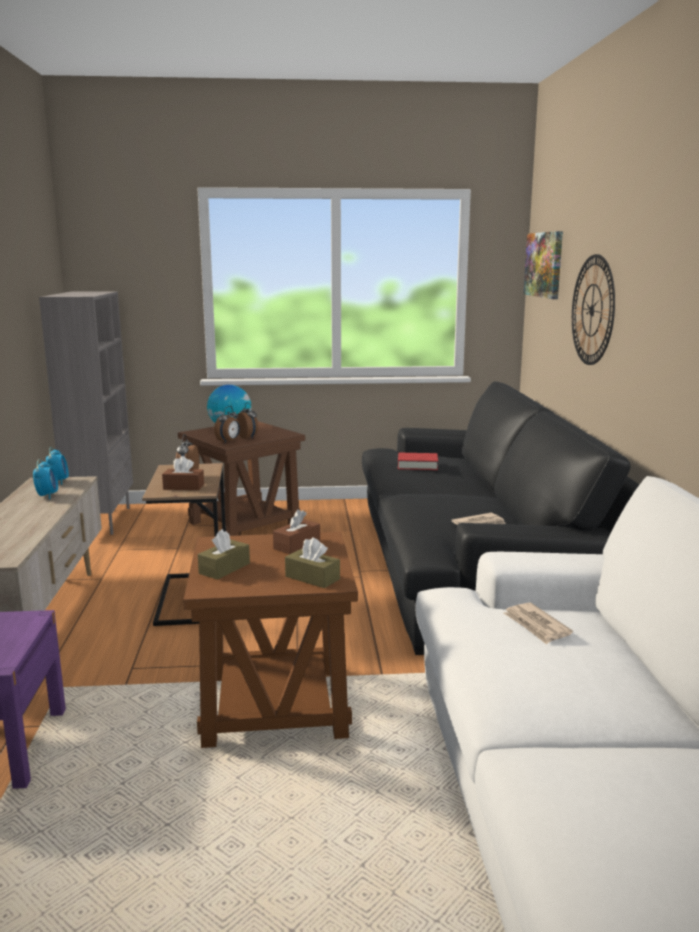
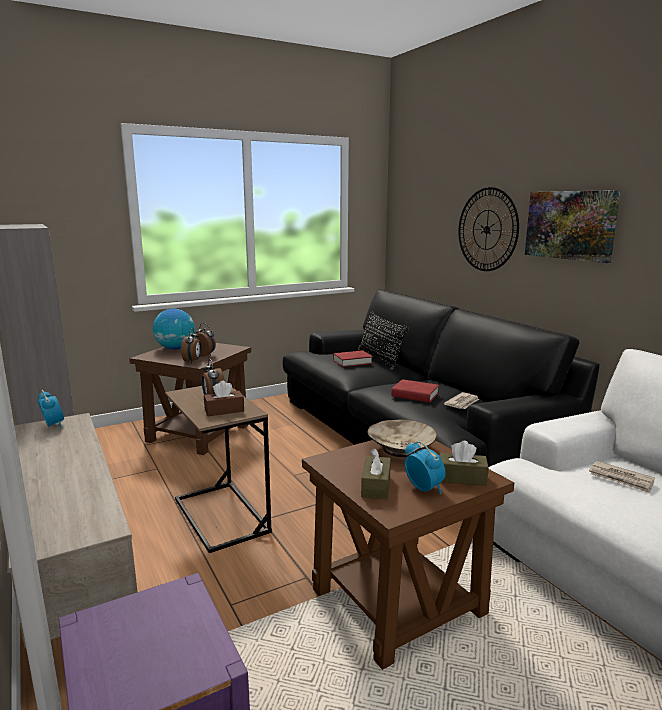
camera: 25 degrees left, 0 degrees up
(47, 495) = (60, 442): alarm clock -> alarm clock (424, 488)
(297, 545) = (400, 449): brown tissue box -> beige bowl
(434, 508) = (415, 395): none -> red book
(459, 467) = (380, 359): none -> black pillow
(544, 264) = (414, 197): picture -> picture (570, 225)

